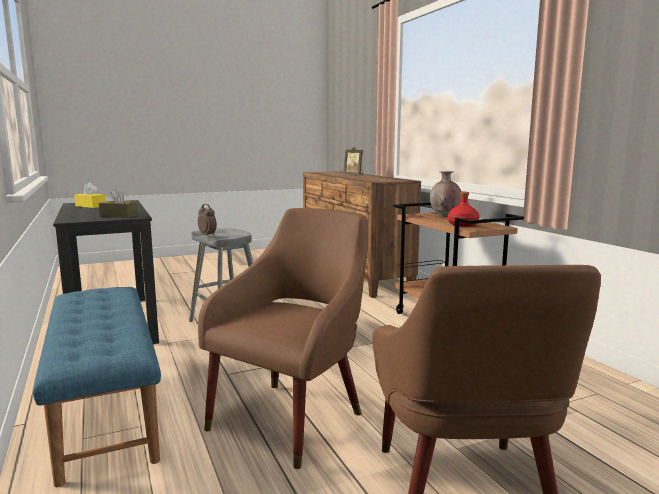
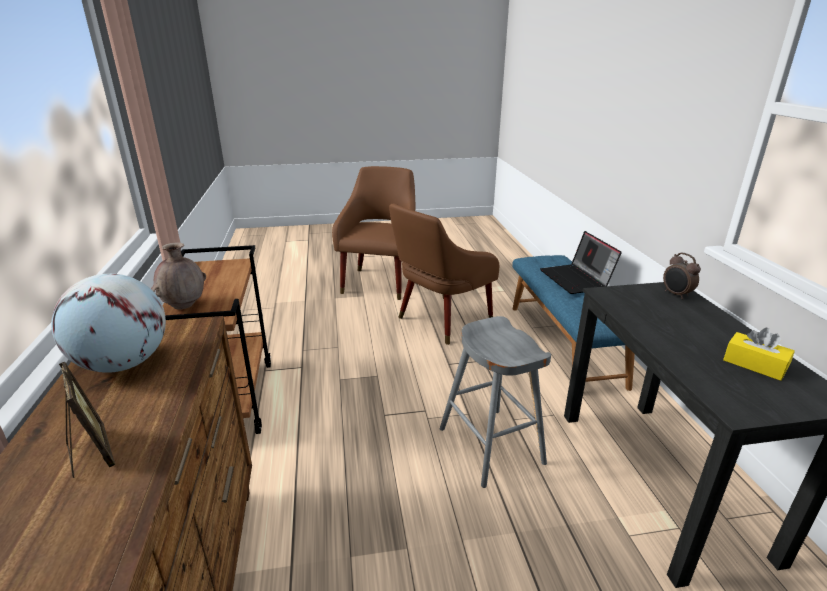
camera: 165 degrees left, 15 degrees up
(83, 323) = (576, 279): none -> laptop
(118, 215) = (633, 299): brown tissue box -> none
(208, 235) = (521, 337): alarm clock -> alarm clock (676, 294)
(383, 178) = (124, 363): none -> globe
(462, 225) = (225, 273): red bottle -> none

